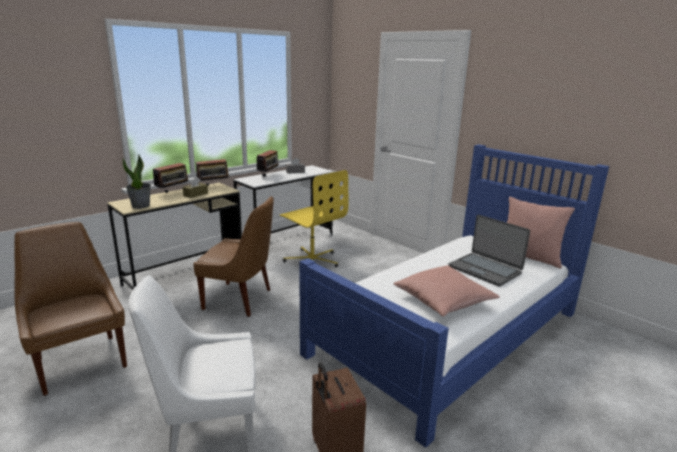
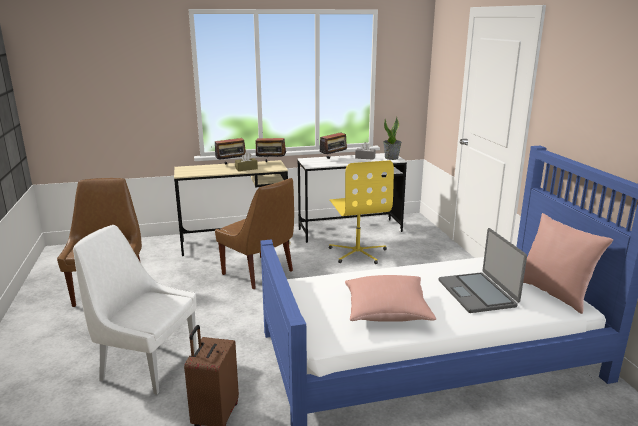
camera: 30 degrees right, 0 degrees up
(141, 206) = (193, 173): potted plant -> potted plant (391, 158)

